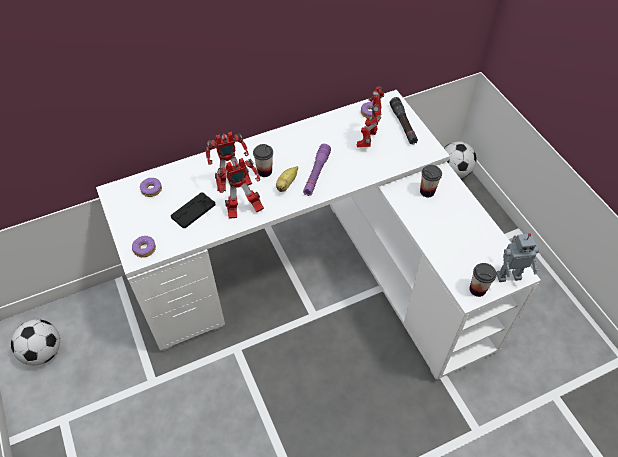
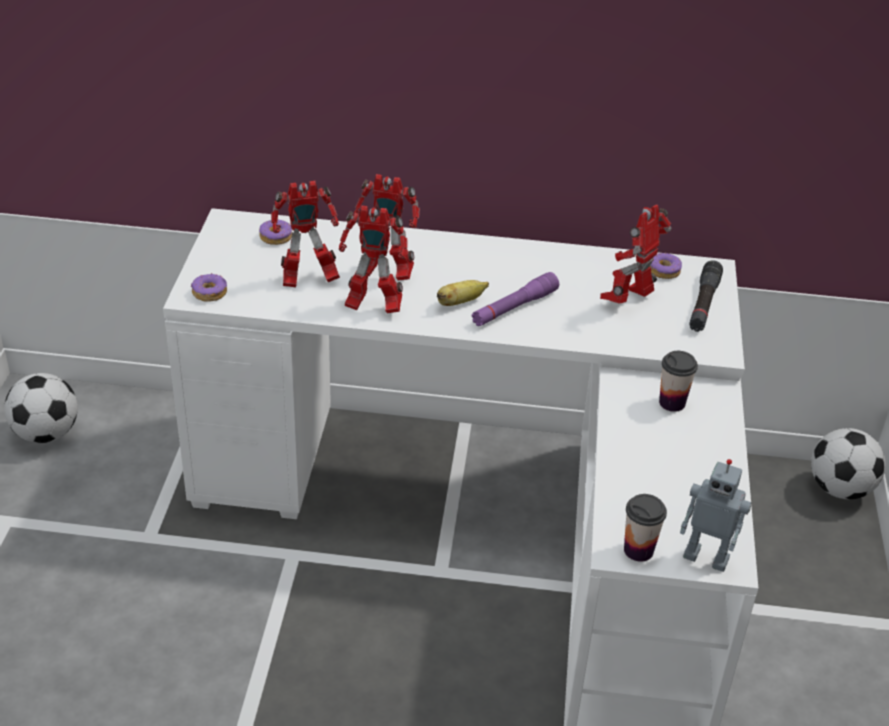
camera: 30 degrees right, 15 degrees down
(193, 211) = (307, 280): black game controller -> toy robot
(264, 171) = (443, 277): cup -> none

